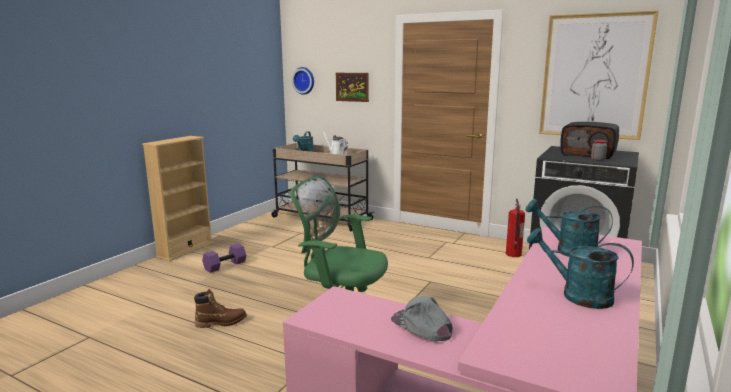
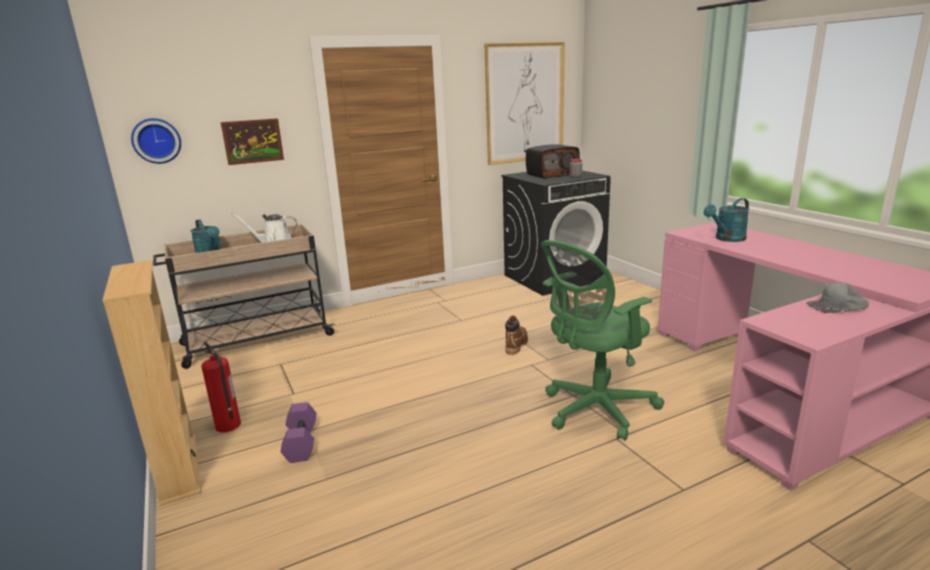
camera: 55 degrees left, 5 degrees up
(221, 322) = (475, 479): brown boot -> brown boot (516, 344)
(513, 254) = (503, 288): fire extinguisher -> fire extinguisher (228, 425)
(577, 295) = (813, 256): turquoise watering can -> none

